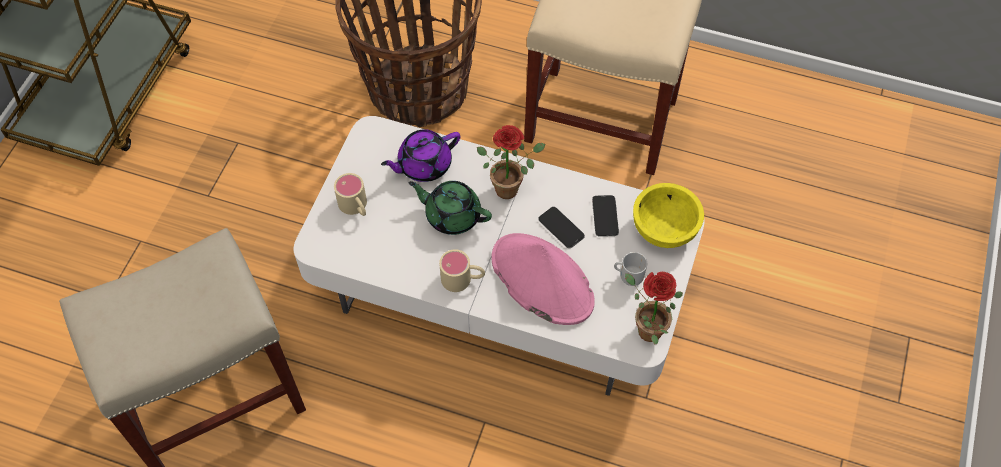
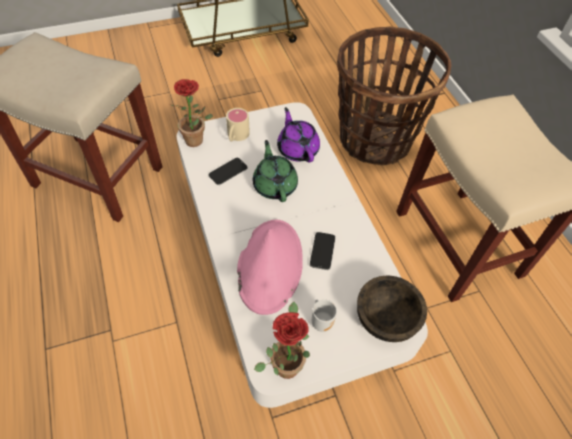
camera: 50 degrees right, 5 degrees down
(423, 165) = (297, 149): purple teapot -> purple teapot turned 45 degrees clockwise
(463, 279) = (231, 220): beige mug -> none
(510, 187) = (326, 202): potted plant -> potted plant (198, 141)
(605, 216) = (358, 272): phone -> phone (228, 172)
(665, 228) = (386, 319): yellow bowl -> brown bowl

